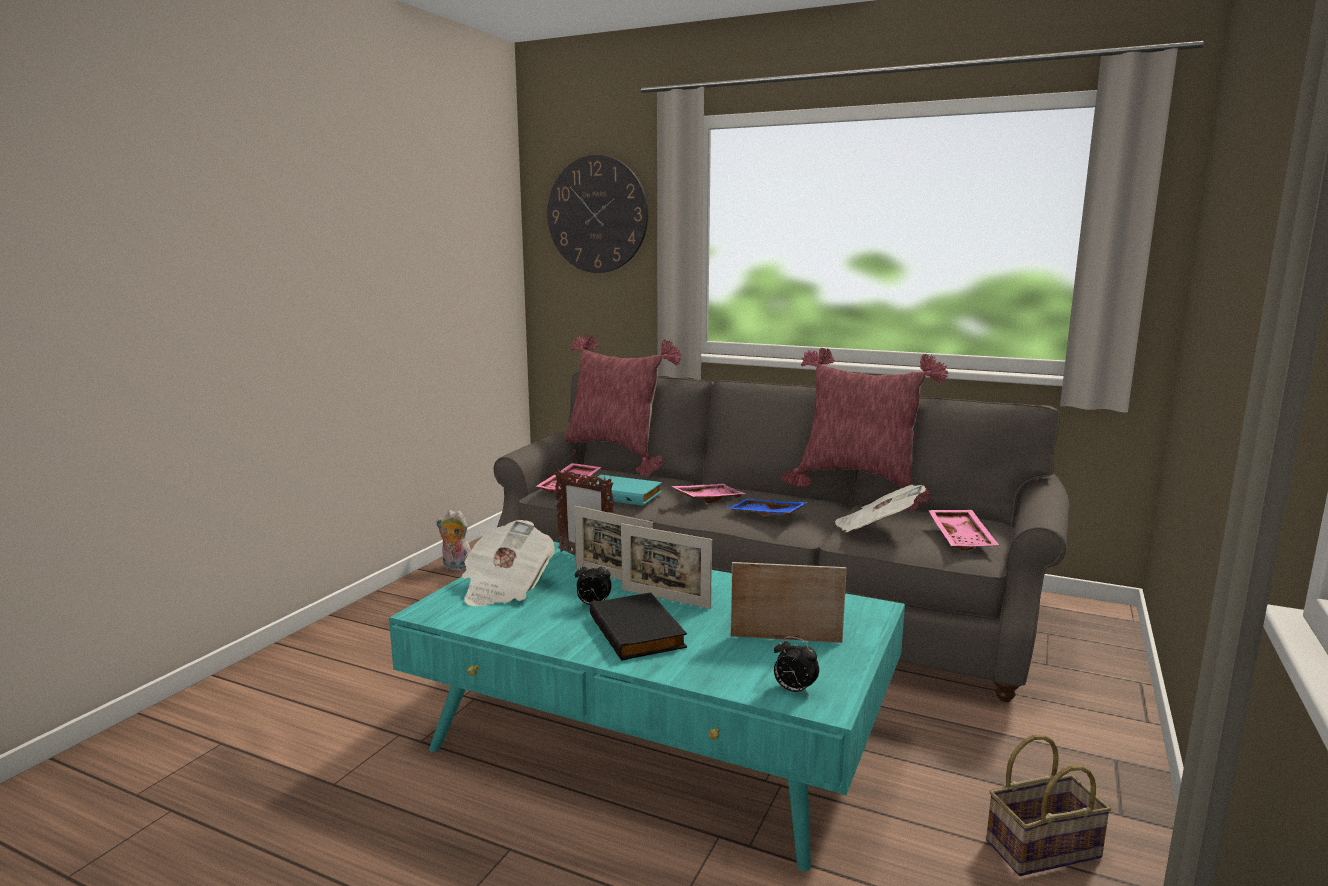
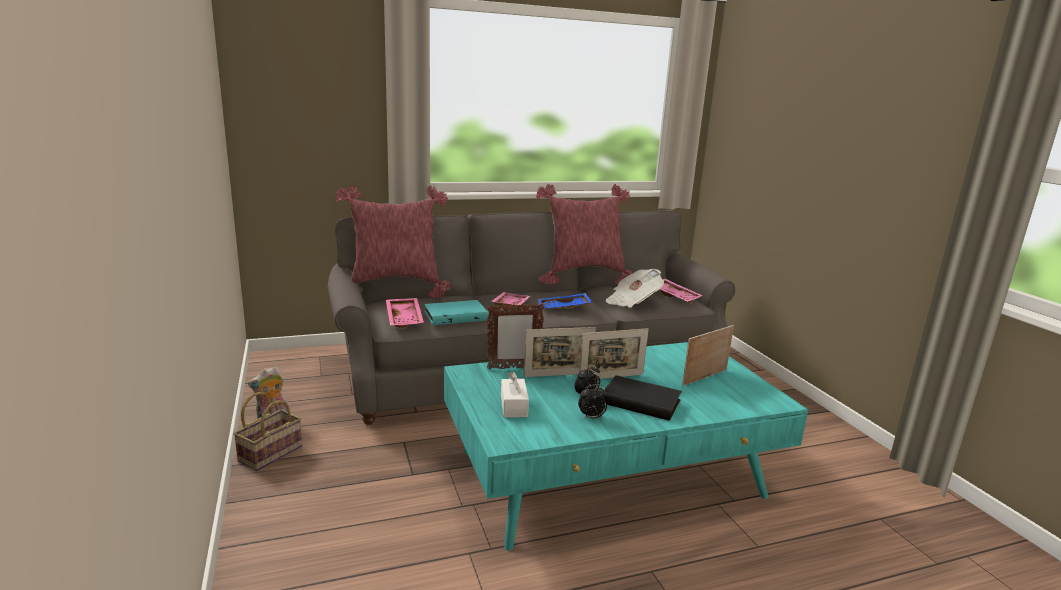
camera: 45 degrees left, 5 degrees up
(505, 588) = (514, 406): newspaper -> white tissue box
(597, 214) = (312, 72): wall clock -> none
(793, 690) = (759, 401): alarm clock -> alarm clock (591, 417)
(1043, 847) = (810, 440): basket -> basket (271, 452)

